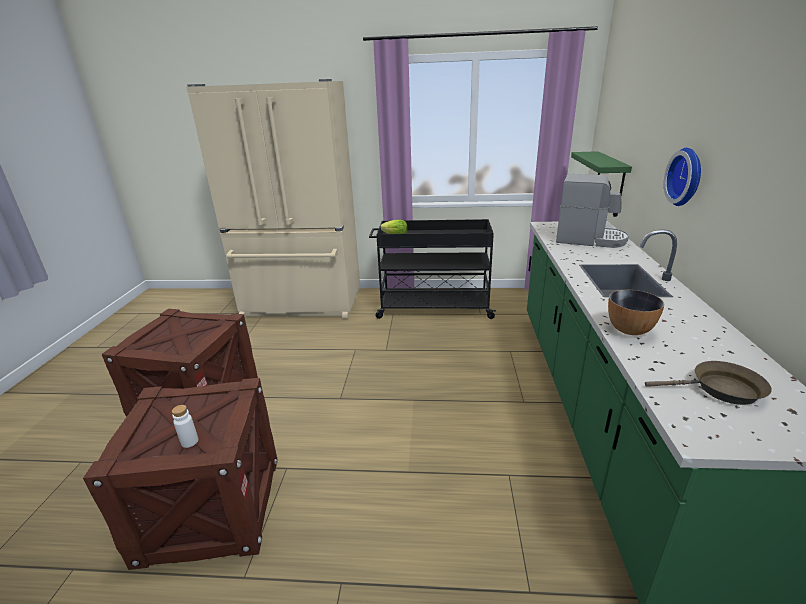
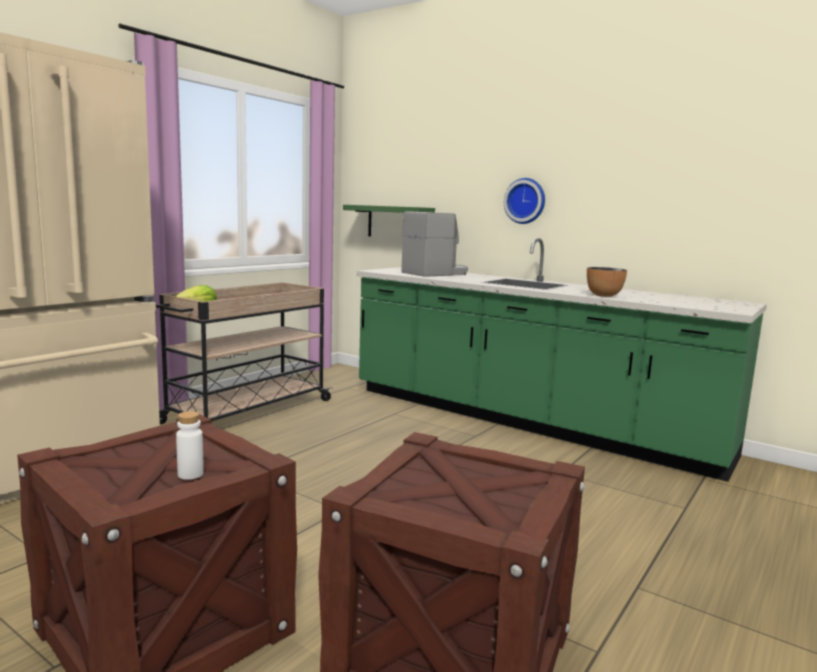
camera: 60 degrees left, 15 degrees down
(189, 441) = (514, 486): white bottle -> white bottle (190, 474)
(433, 307) = (247, 411): black cart -> beige cart
(721, 390) = (690, 301): brown frying pan -> none

